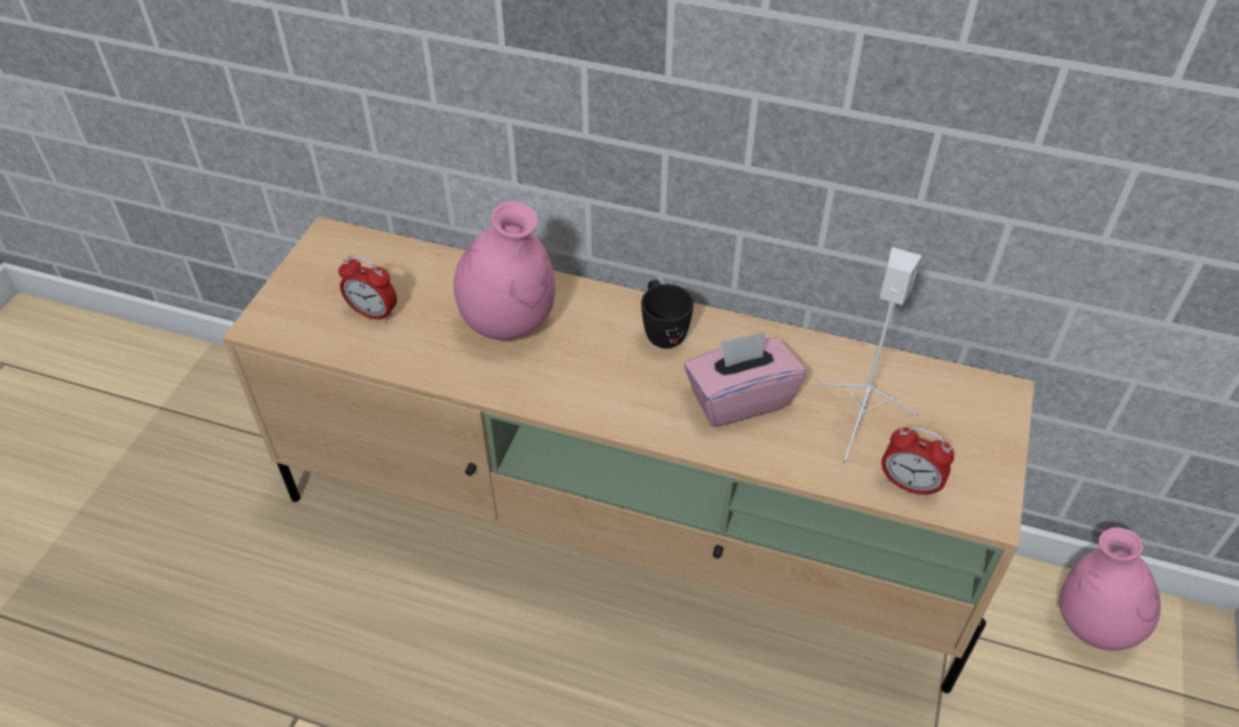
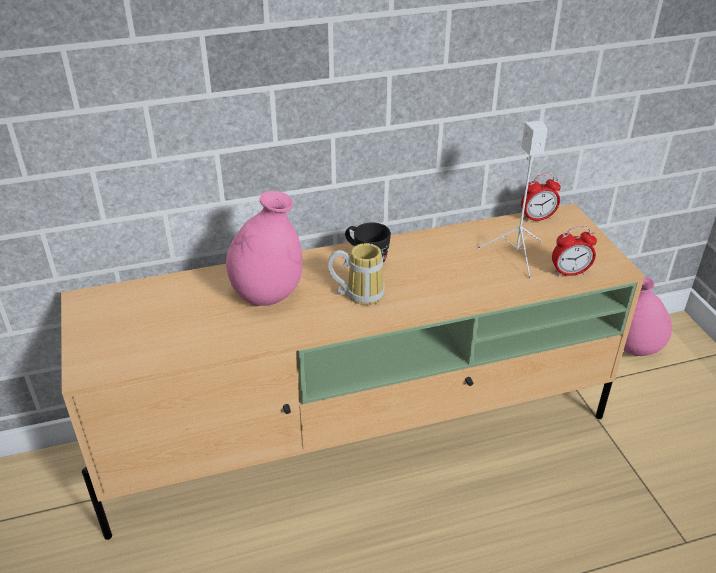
camera: 35 degrees left, 10 degrees down
(373, 313) = (166, 328): alarm clock -> alarm clock (537, 218)
(610, 374) = (359, 293): none -> mug
(739, 399) = (444, 273): pink tissue box -> none

